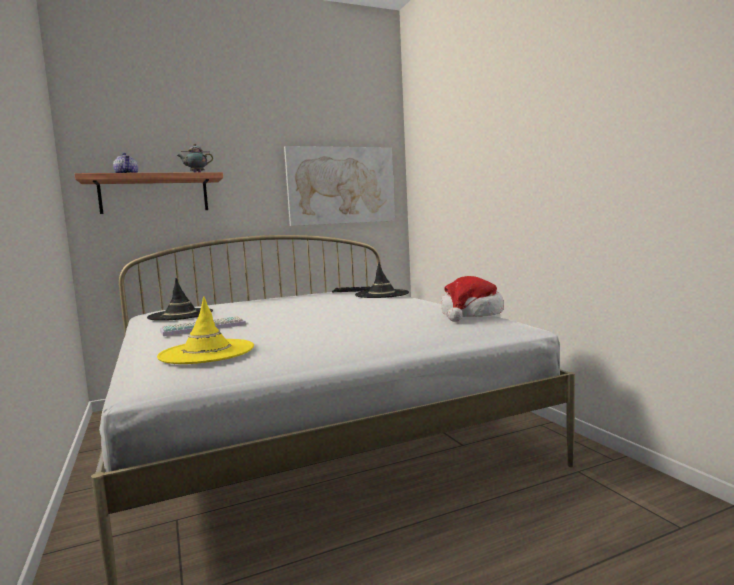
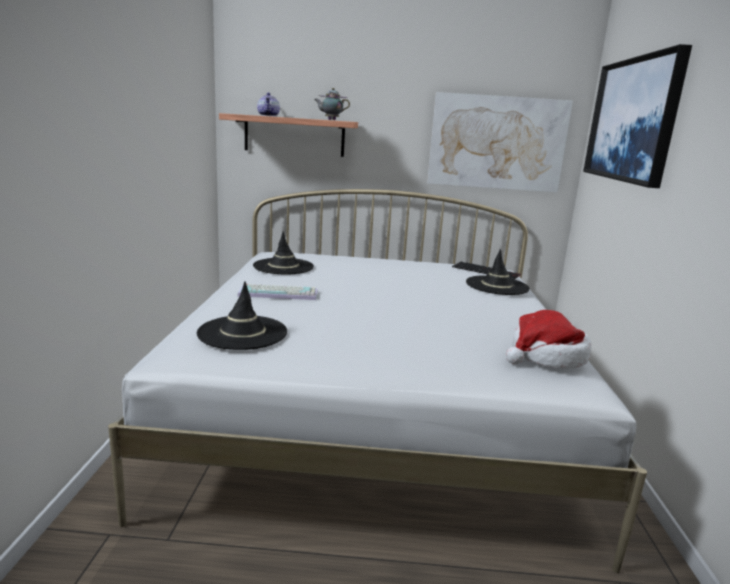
camera: 25 degrees right, 10 degrees up
(207, 352) = (242, 333): yellow hat -> black hat
(450, 149) = (632, 120): none -> picture

